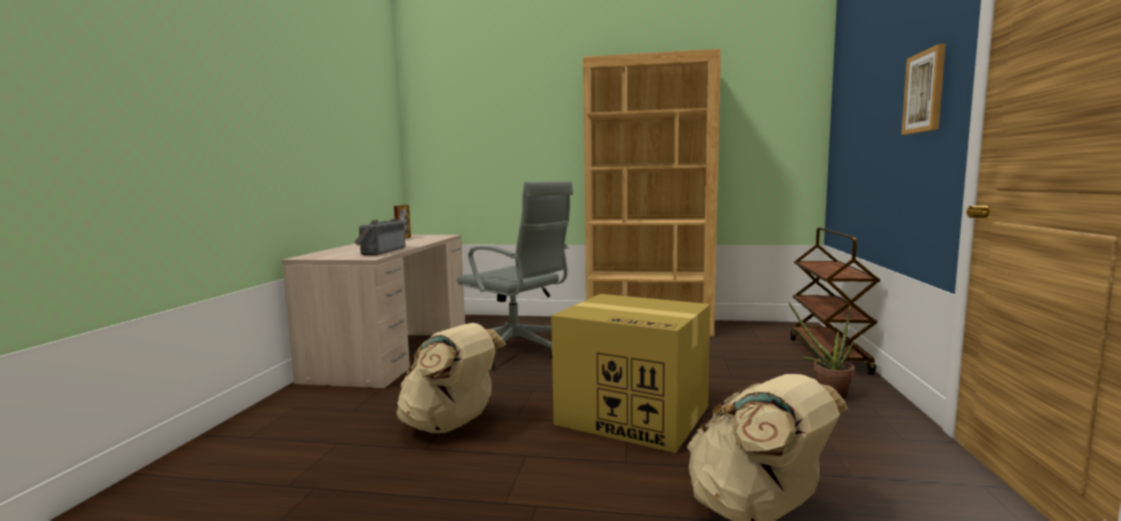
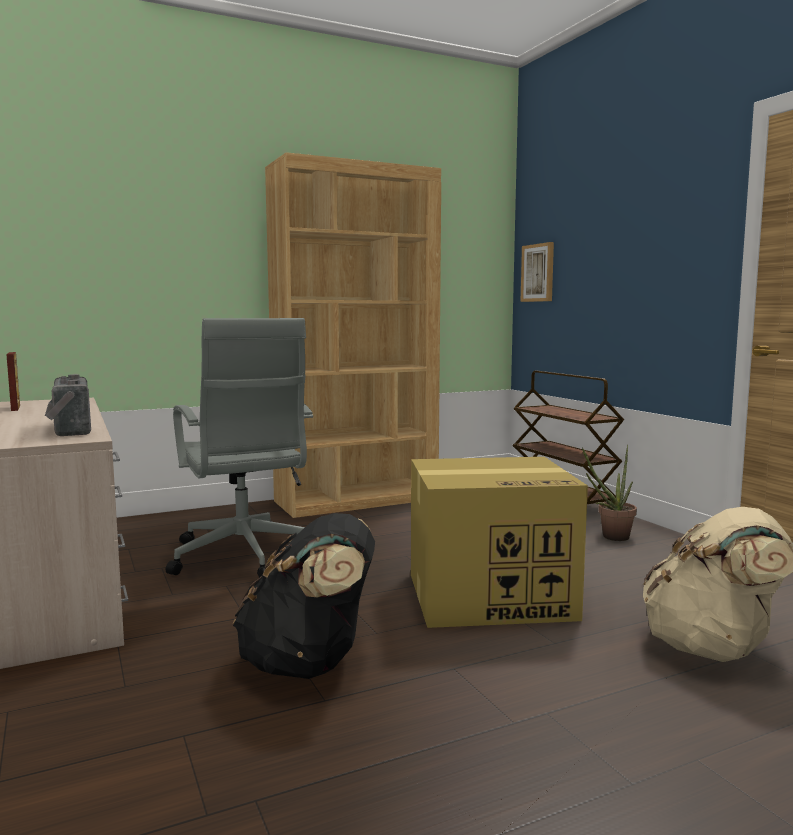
camera: 35 degrees left, 0 degrees up
(451, 425) = (310, 663): beige backpack -> black backpack
(517, 351) = (244, 557): grey office chair -> grey office chair turned 60 degrees clockwise
(925, 92) = (675, 241): picture -> picture (538, 273)

